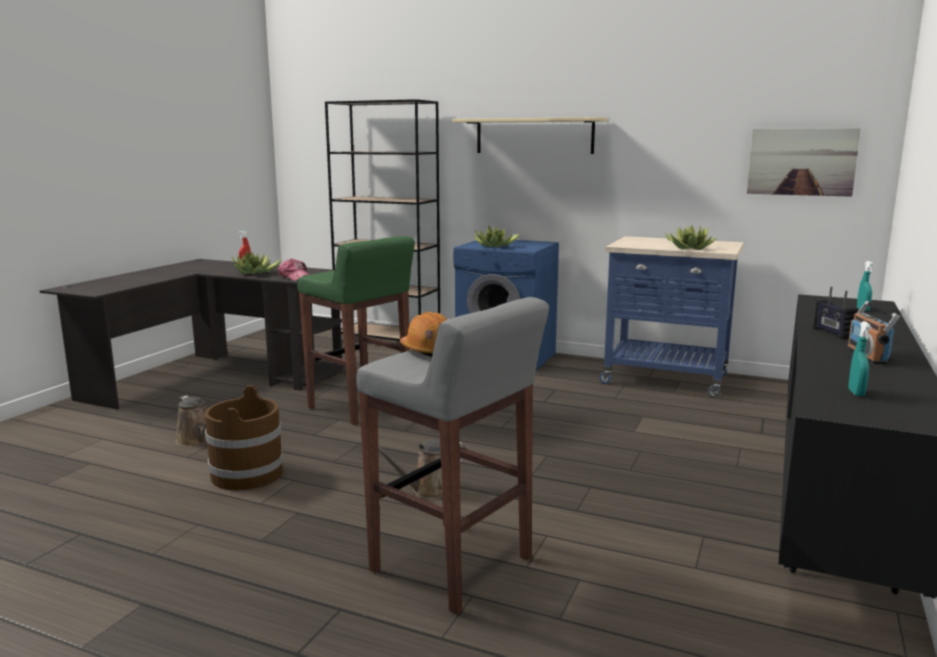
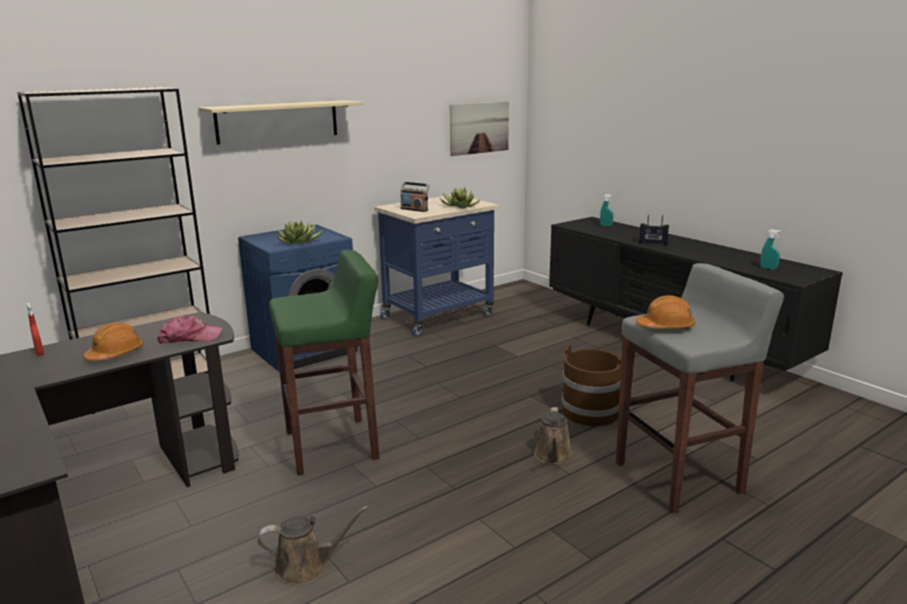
camera: 60 degrees left, 5 degrees up
(247, 474) = (440, 544): brown bucket -> brown bucket (591, 411)
(255, 273) = (115, 354): potted plant -> orange hard hat
(867, 356) = (703, 250): radio -> radio (414, 209)

